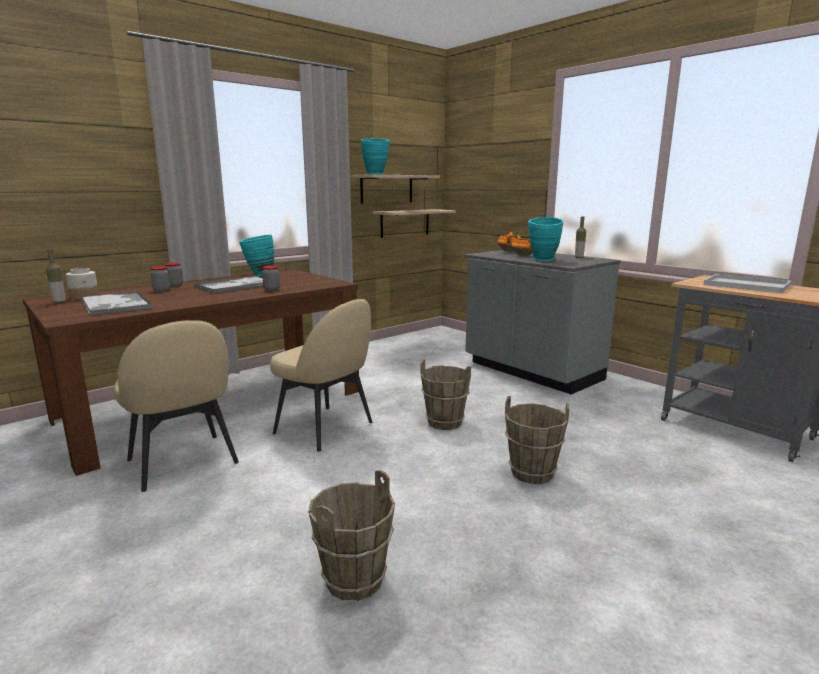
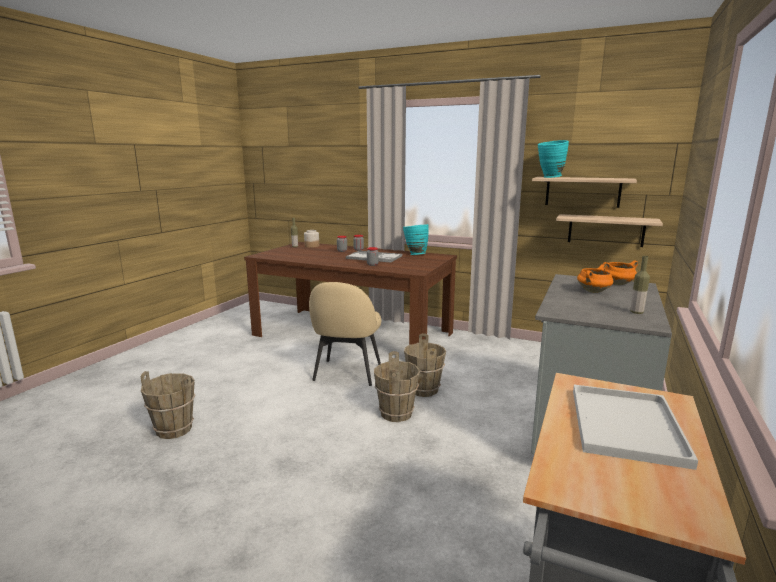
camera: 65 degrees right, 0 degrees up
(116, 304) = (298, 253): tray -> none
(183, 463) = (276, 351): beige chair -> none
(532, 473) = (330, 473): brown bucket -> brown bucket (423, 390)
(543, 260) = (570, 301): turquoise vase -> none

